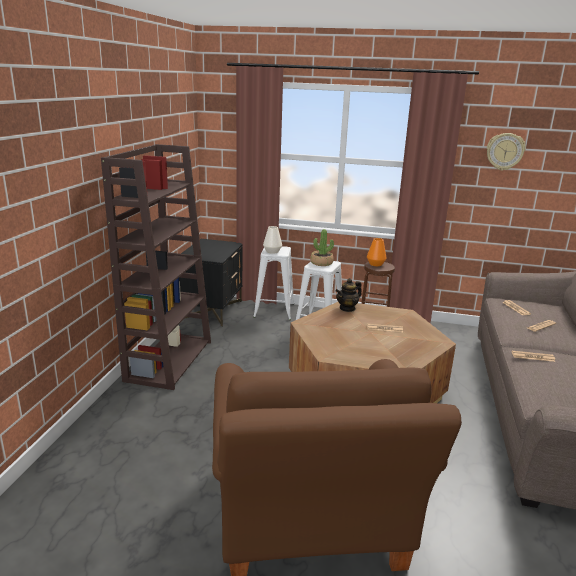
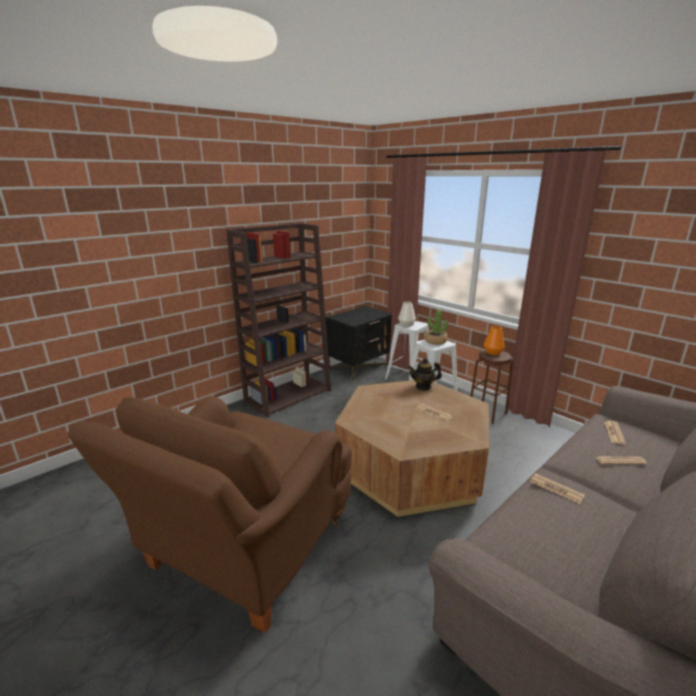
camera: 35 degrees right, 0 degrees up
(505, 151) = (657, 243): wall clock -> none

